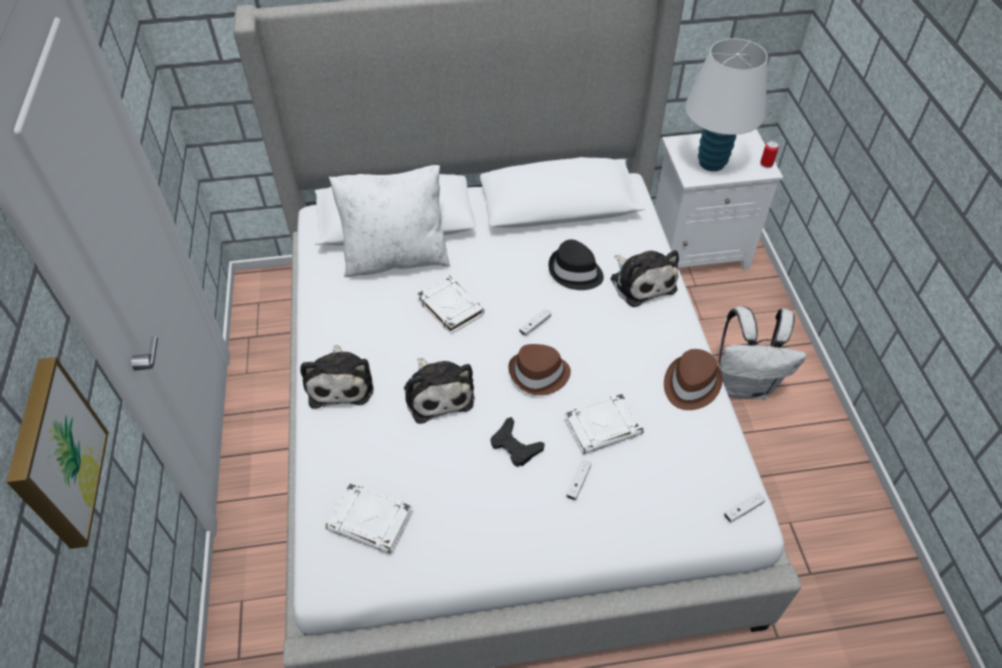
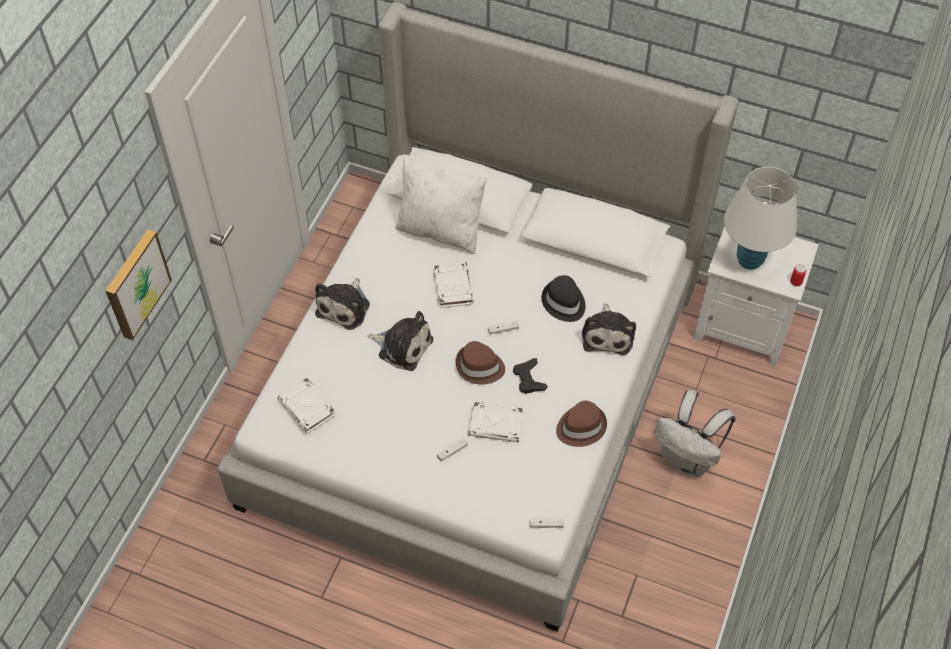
camera: 30 degrees right, 5 degrees up
(438, 393) = (402, 346): plush toy -> plush toy turned 75 degrees counterclockwise
(515, 446) = (428, 407): black game controller -> black game controller (529, 379)

